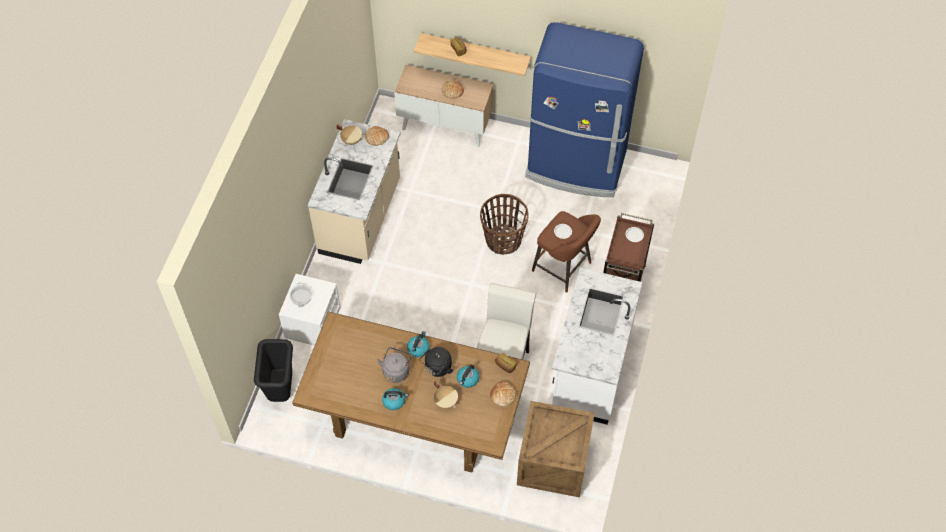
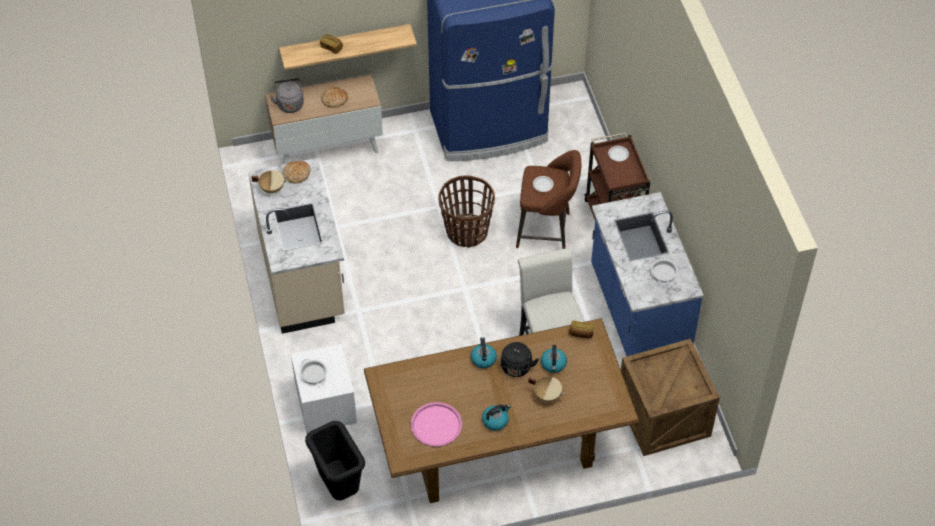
camera: 30 degrees left, 5 degrees down
(349, 382) = (436, 425): none -> pink tray
(396, 370) = (476, 390): grey kettle -> grey kettle (290, 103)
(503, 395) = (598, 362): bread -> none
(590, 368) = (637, 312): white counter -> blue counter
(597, 349) = (663, 273): none -> cooking pot

